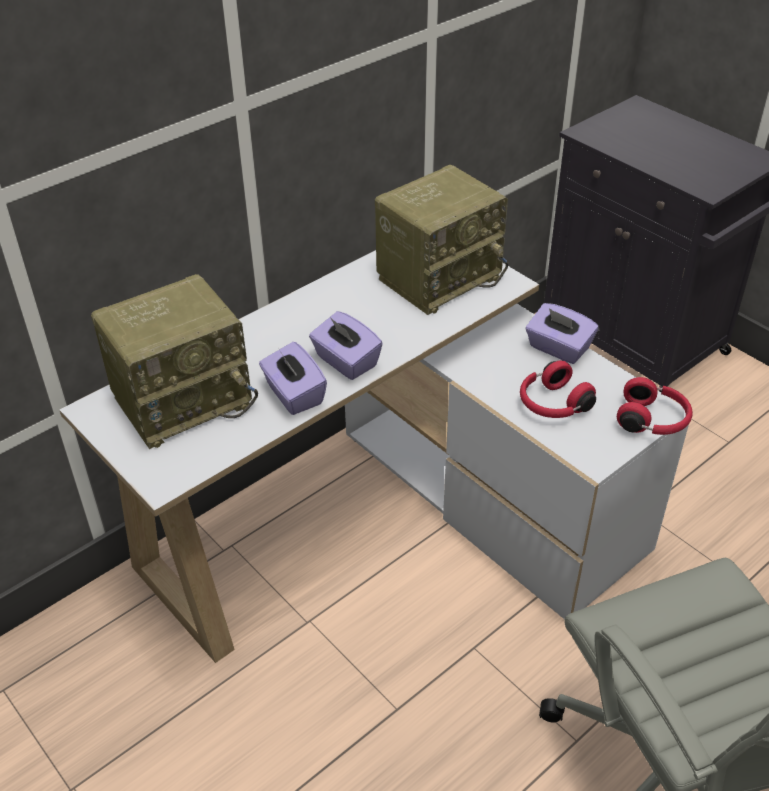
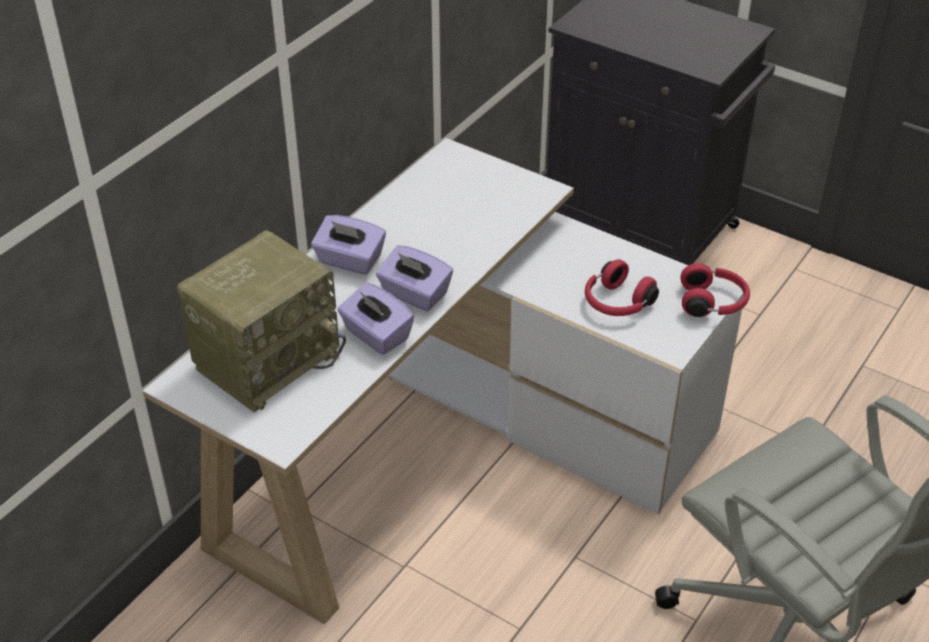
camera: 15 degrees left, 0 degrees up
(439, 277) = (474, 194): radio -> none
(558, 348) = (604, 248): purple tissue box -> purple tissue box (349, 261)

